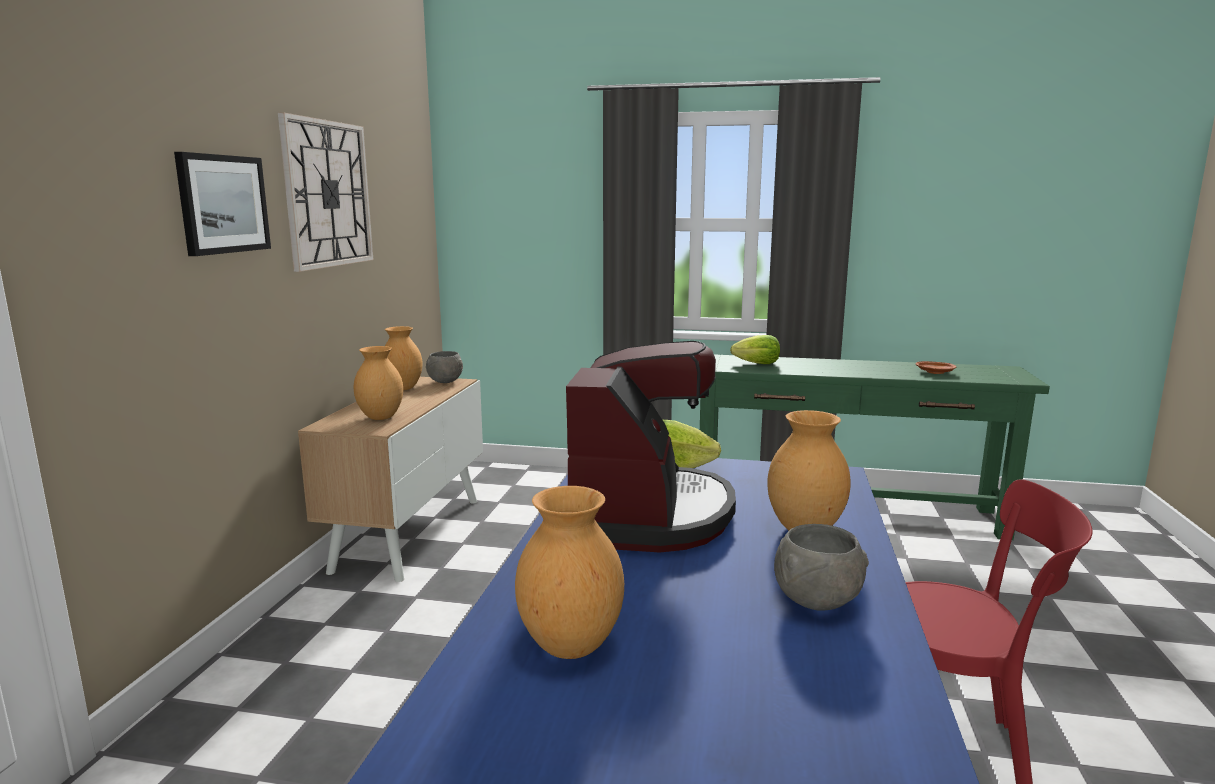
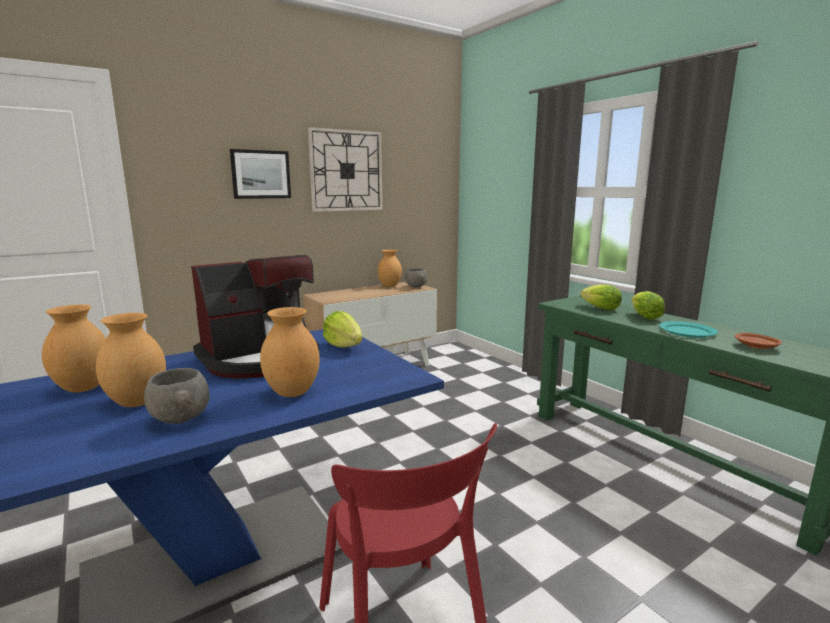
camera: 45 degrees right, 0 degrees up
(381, 417) = (344, 296): brown vase -> brown vase (138, 402)
(809, 365) = (644, 317): none -> lettuce
(871, 371) = (687, 332): none -> turquoise plate

